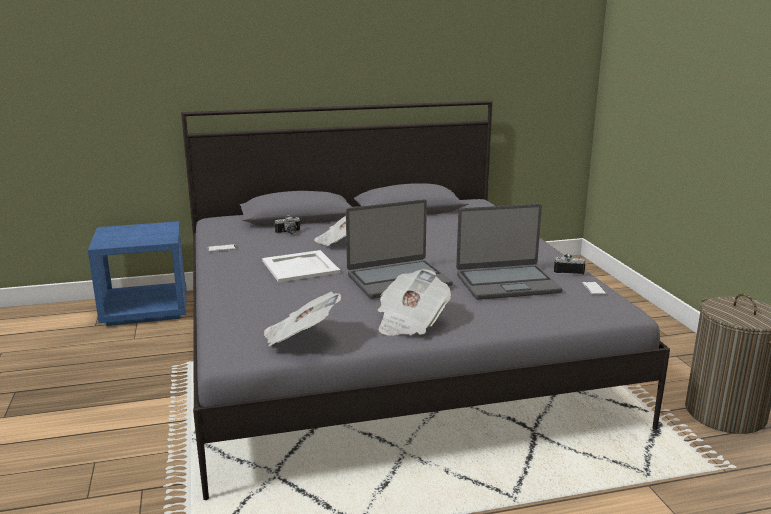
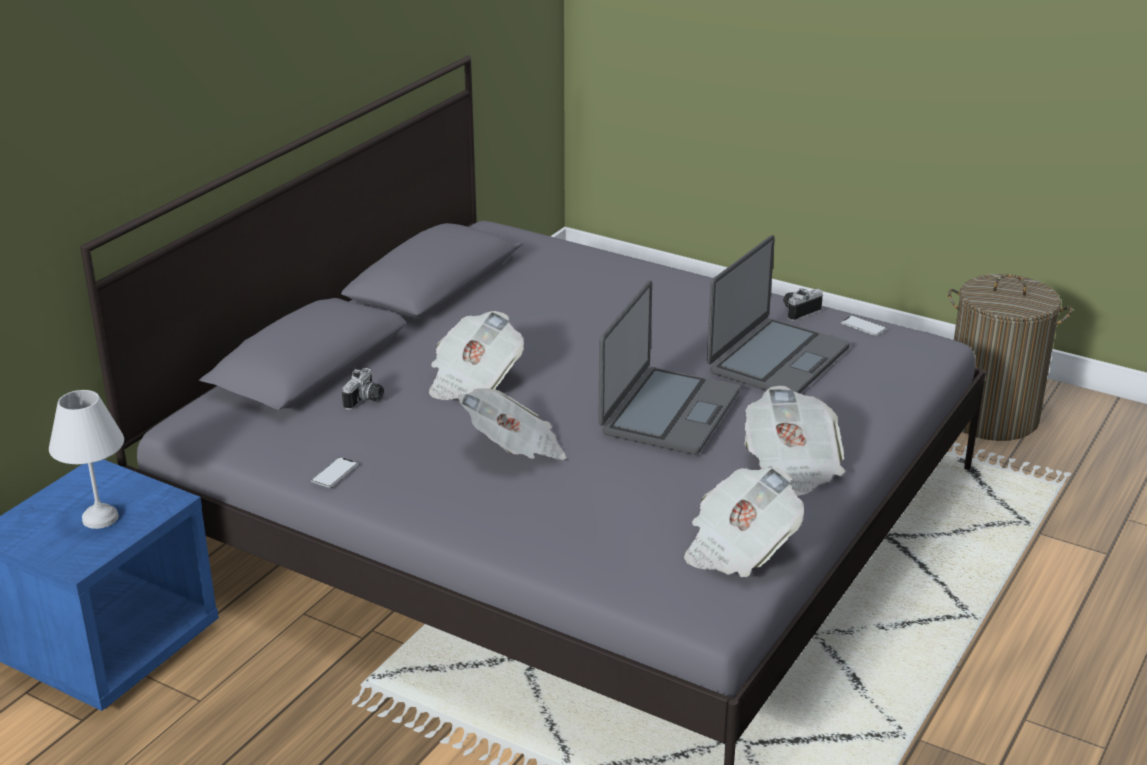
camera: 45 degrees left, 10 degrees up
(137, 236) = (102, 518): none -> white table lamp
(301, 267) = (515, 449): white tray -> newspaper

